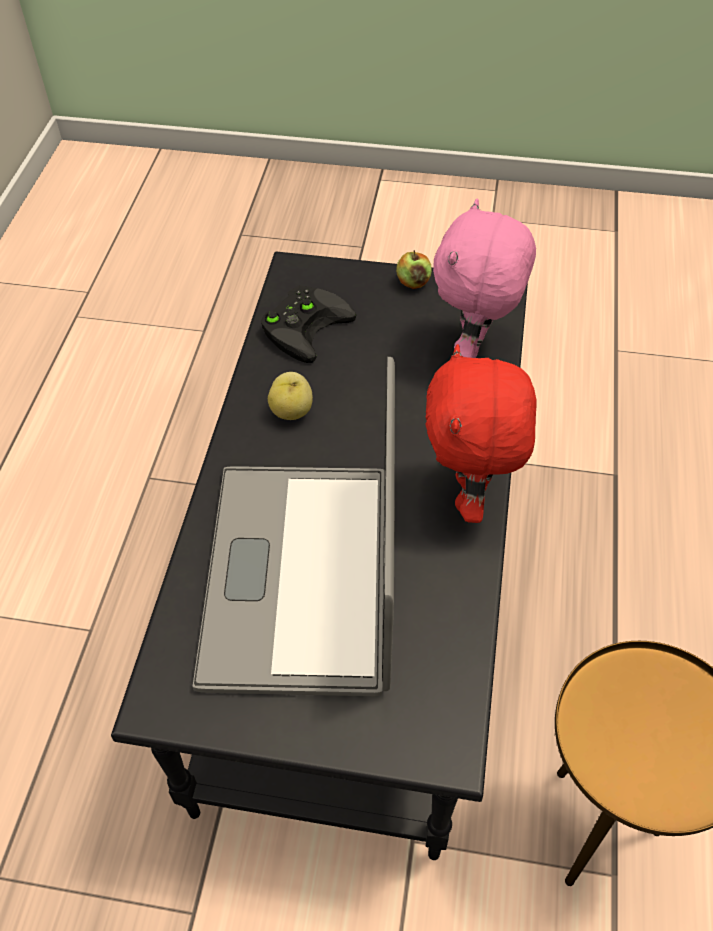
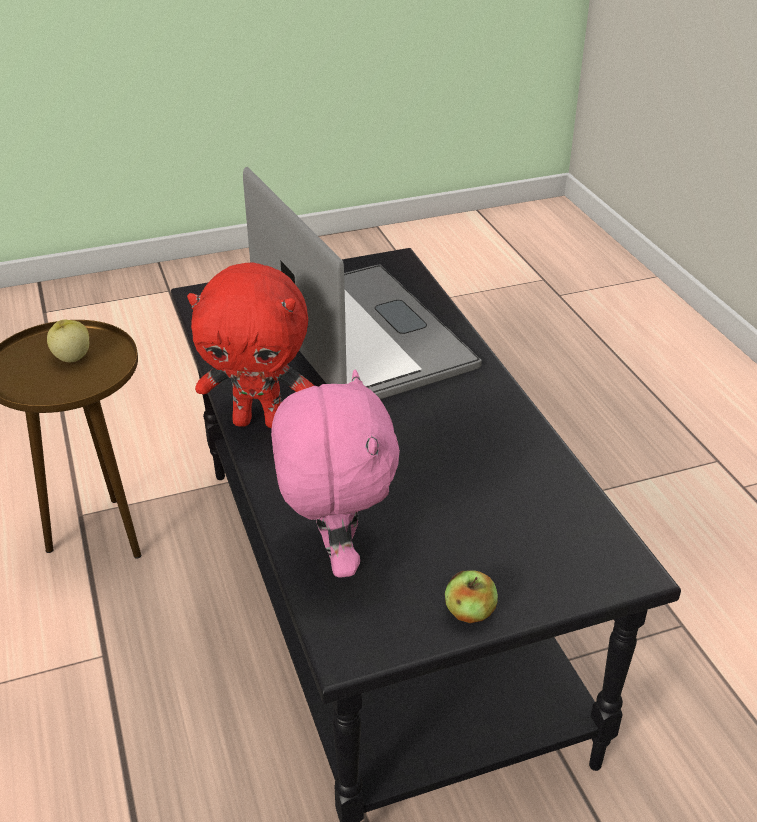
camera: 150 degrees right, 15 degrees down
(292, 411) = (472, 427): apple -> apple (72, 357)
(305, 324) = (544, 508): black game controller -> none
(471, 495) = (260, 421): red plush toy -> red plush toy turned 120 degrees clockwise

